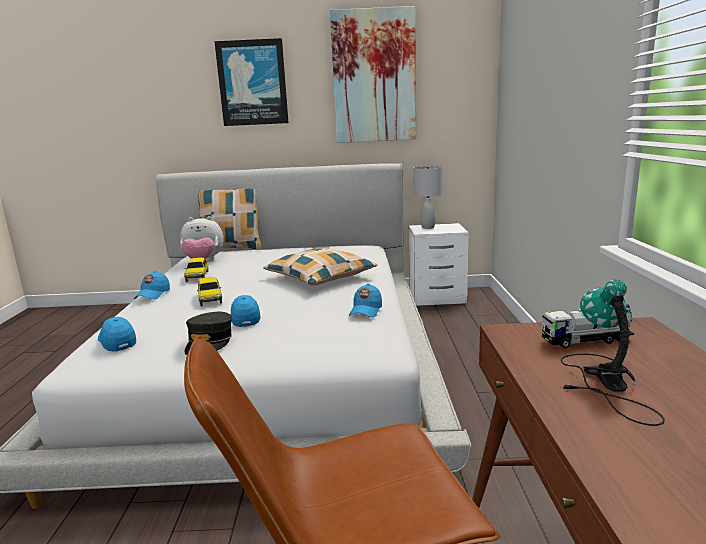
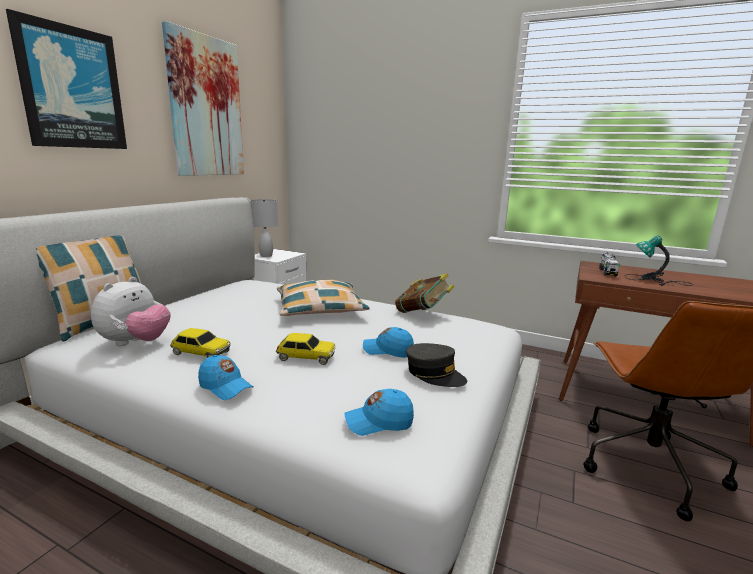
camera: 65 degrees left, 0 degrees up
(366, 311) = (422, 313): blue cap -> book

